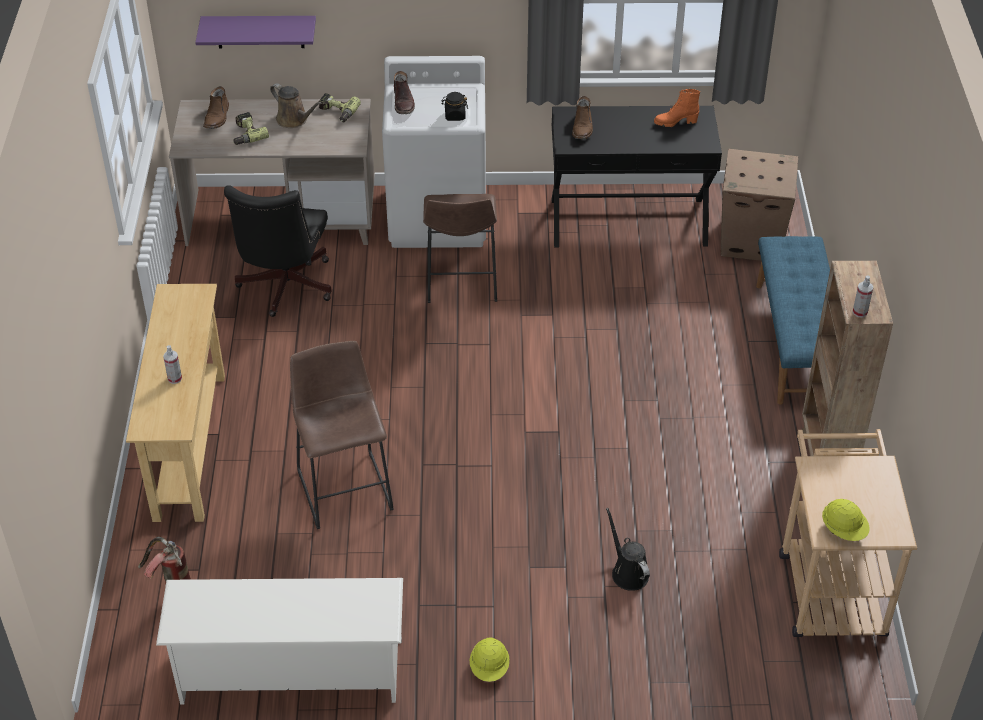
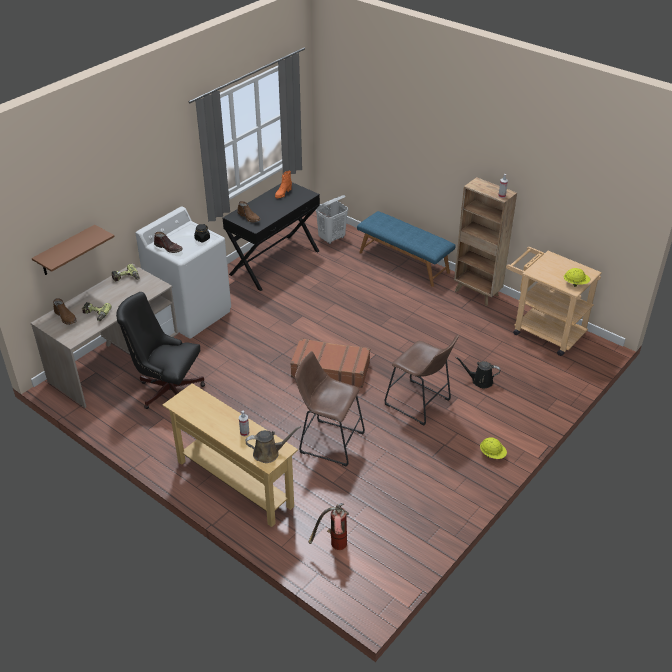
camera: 50 degrees left, 5 degrees down
(260, 31) = (66, 251): purple shelf -> brown shelf
(284, 288) = (167, 389): black office chair -> black office chair turned 150 degrees clockwise
(290, 672) = (428, 525): white shoe rack -> none
(294, 120) = (110, 294): brown watering can -> brown watering can (269, 453)
(461, 282) = (244, 330): brown stool -> brown stool (420, 404)
(478, 405) = (330, 369): none -> brown suitcase
(752, 240) = (332, 238): cardboard box -> white laundry basket

